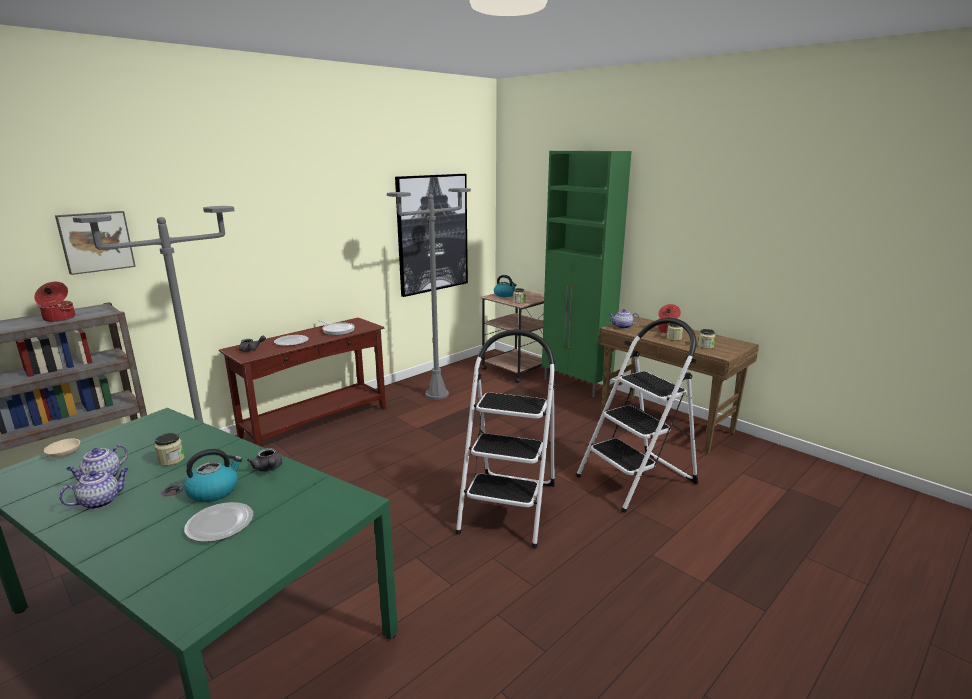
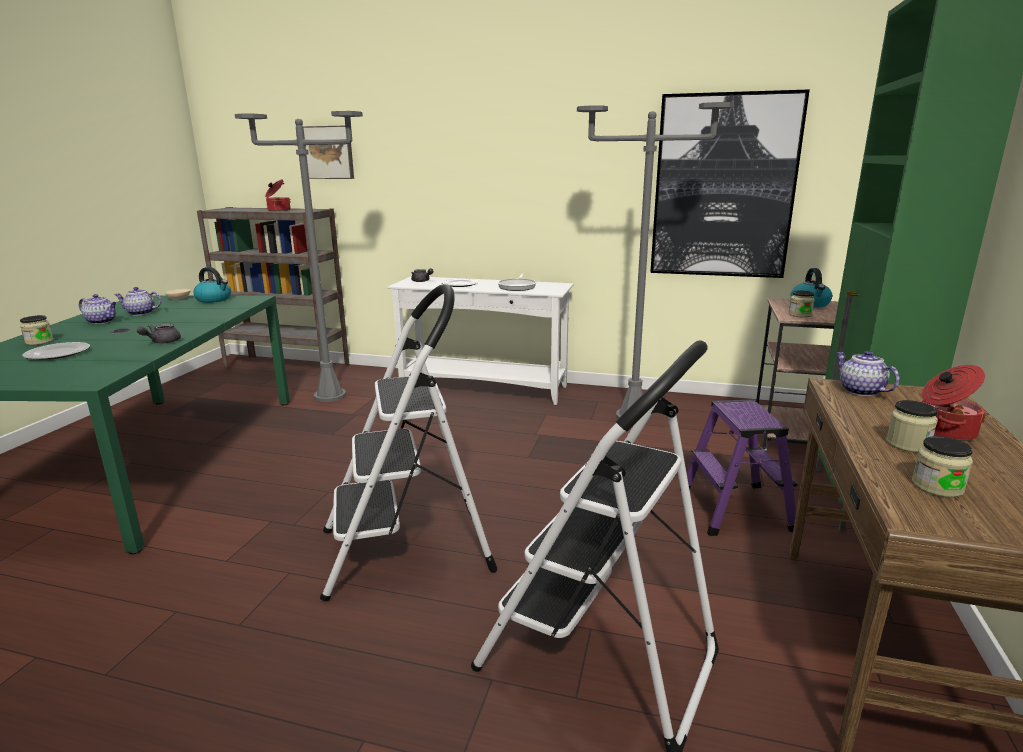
camera: 60 degrees right, 0 degrees up
(171, 460) = (174, 318): jar -> jar (39, 342)
(214, 490) = (118, 339): kettle -> kettle (214, 299)
(316, 422) = (484, 387): brown console table -> white console table
(558, 409) = (736, 509): none -> purple step ladder

